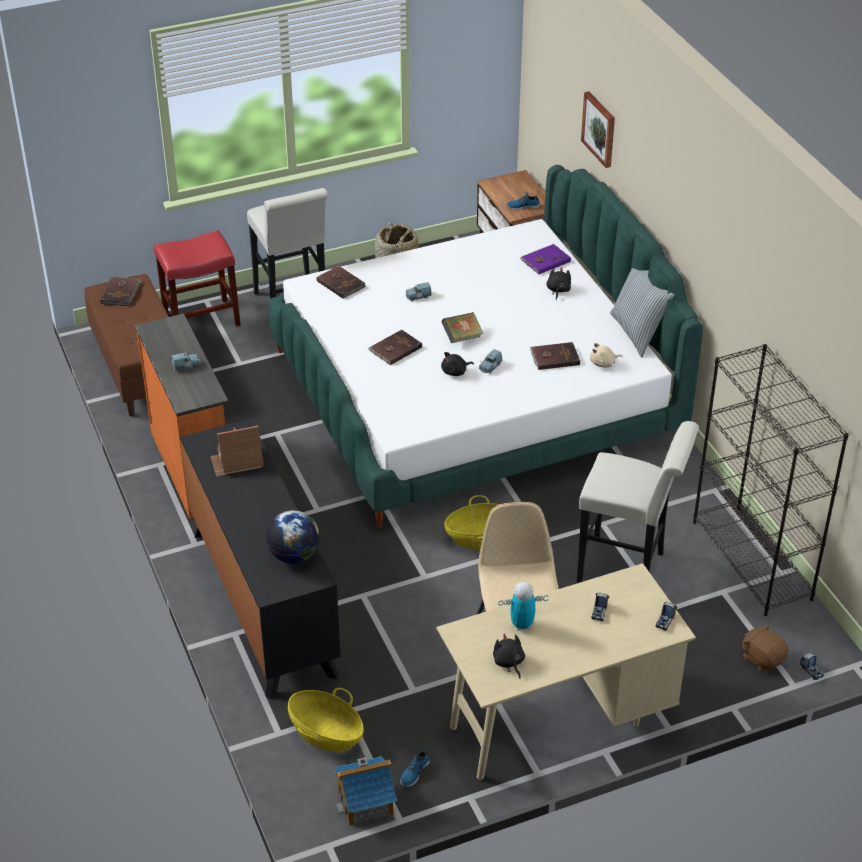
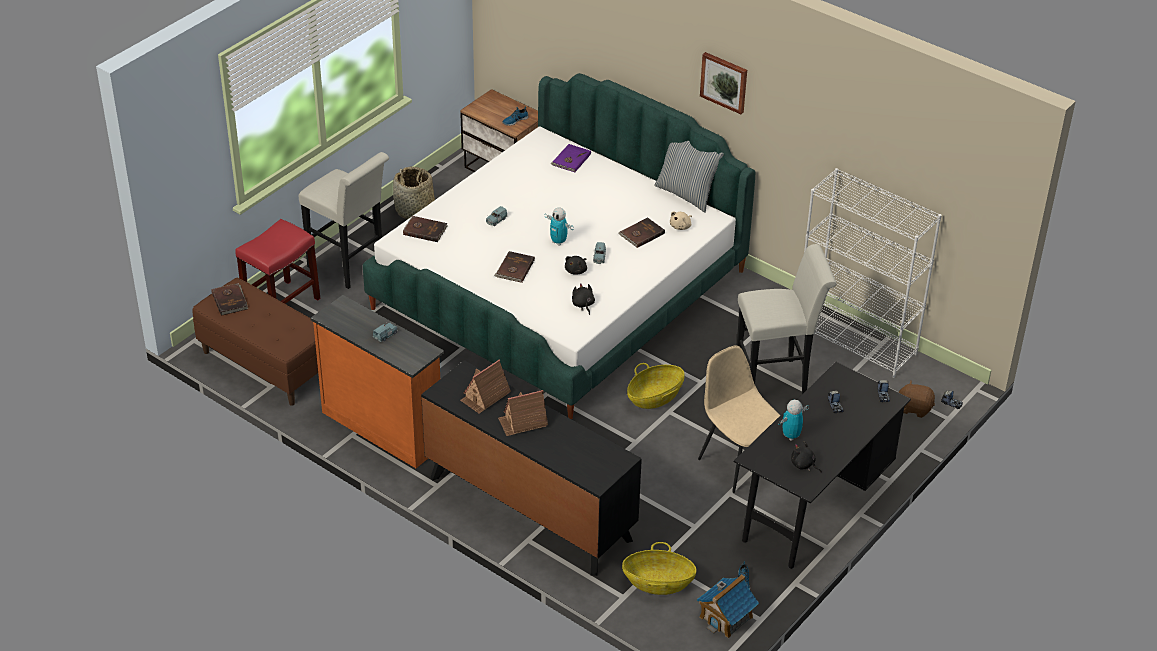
camera: 30 degrees left, 0 degrees up
(251, 501) = (523, 422): none -> toy house
(294, 555) = (592, 449): globe -> none
(462, 337) = (558, 242): book -> toy robot
(558, 290) = (600, 180): black plush toy -> black plush toy (583, 305)
(559, 721) = (813, 506): beige desk -> black desk
(599, 129) = (595, 36): picture -> picture (724, 82)
(752, 560) = (856, 341): black bookcase -> white bookcase

